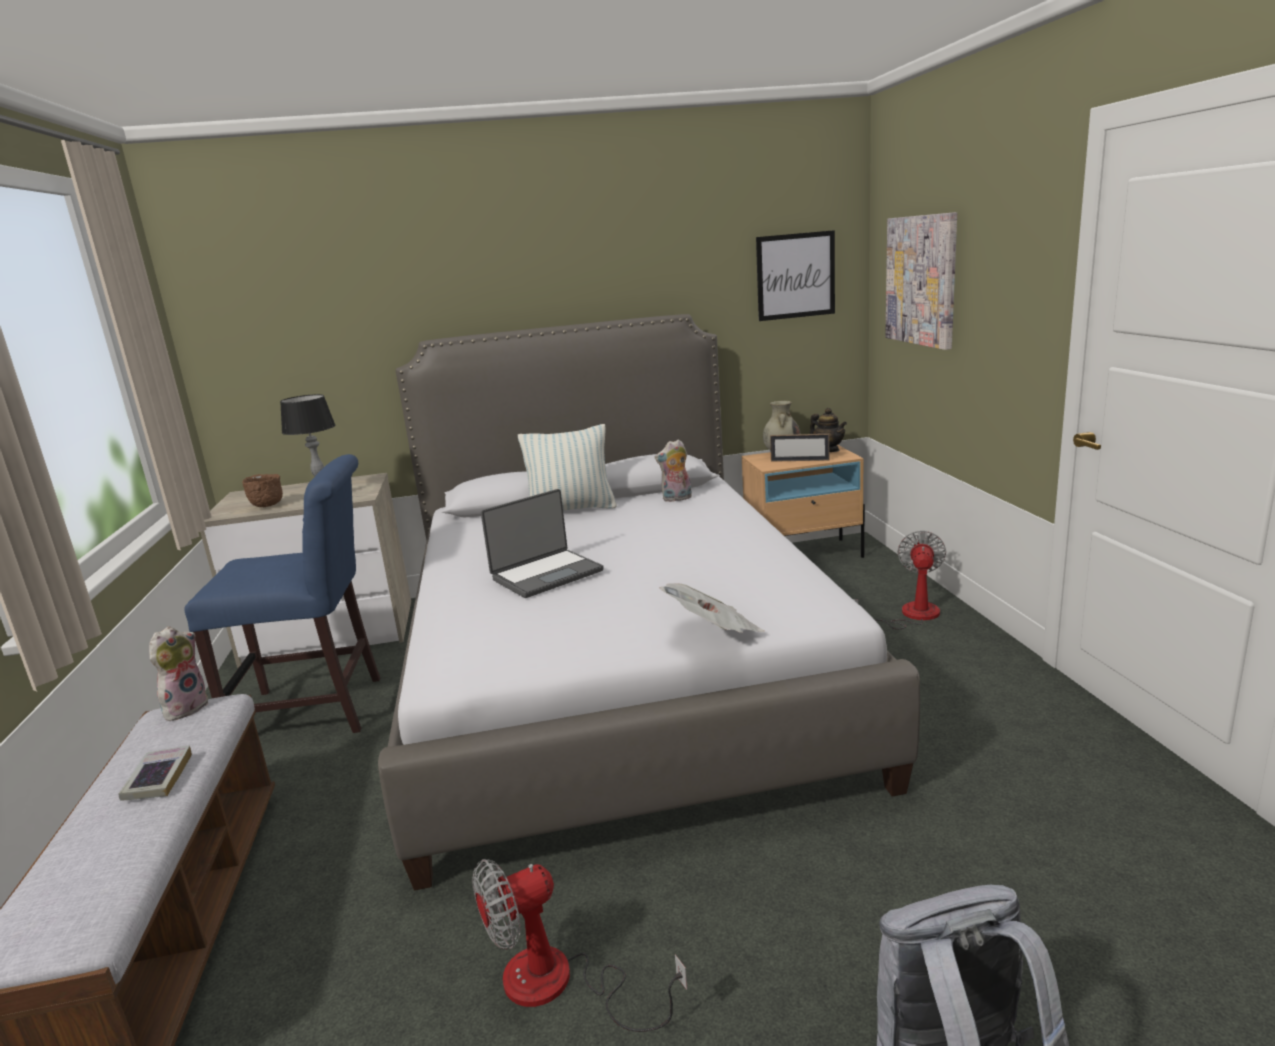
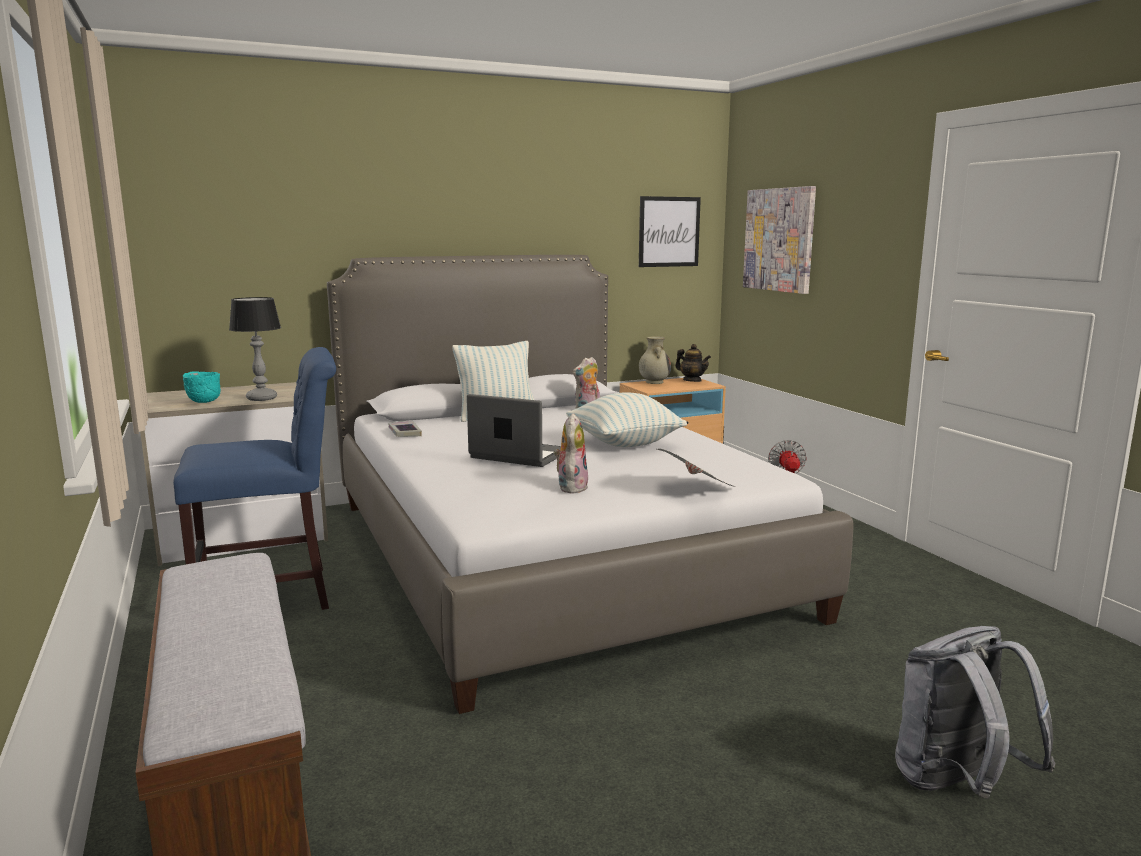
camera: 15 degrees left, 5 degrees down
(158, 778) = (234, 609): book -> book (404, 433)
(186, 707) = (212, 562): plush toy -> plush toy (571, 487)
(267, 506) = (203, 402): brown bowl -> turquoise bowl
(546, 574) = (517, 456): laptop -> laptop turned 105 degrees counterclockwise
(560, 985) = (628, 761): fan -> none
(682, 553) = (624, 443): none -> pillow
(800, 460) = (673, 386): picture frame -> none

